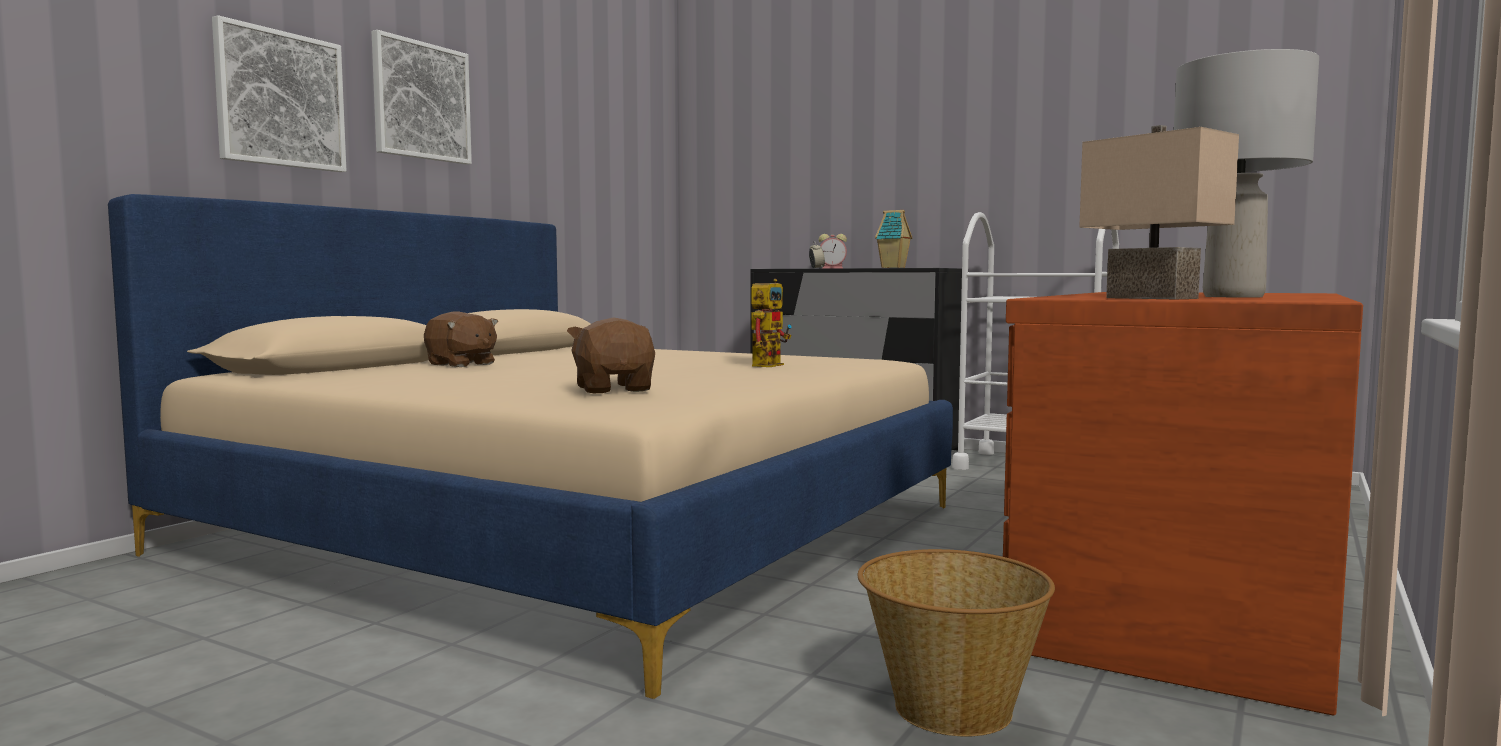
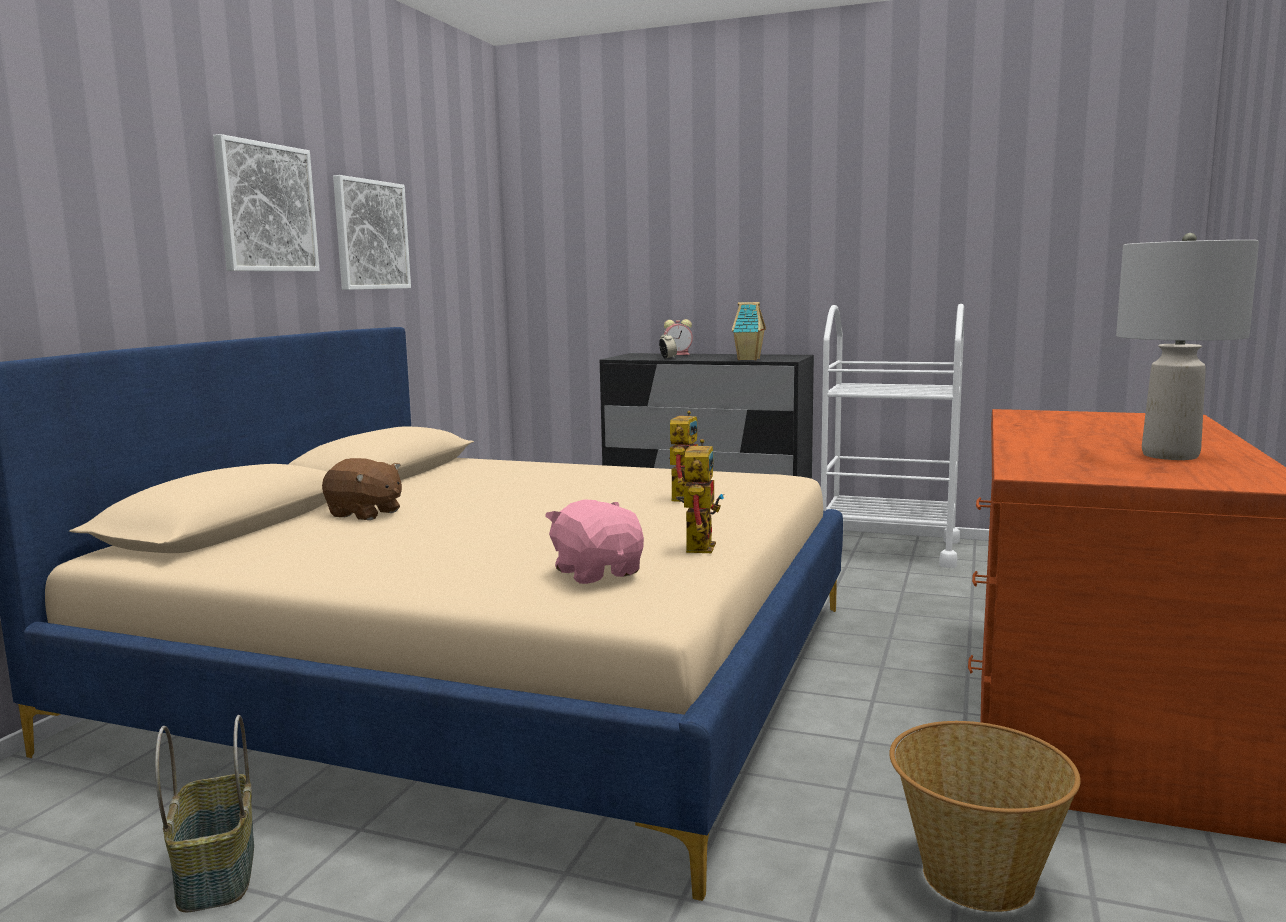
camera: 10 degrees left, 5 degrees up
(229, 639) = (214, 872): none -> basket
(280, 99) = (128, 225): picture -> picture (371, 235)
(614, 389) = (598, 572): brown plush toy -> pink plush toy
(736, 383) = (697, 545): none -> toy robot
(1155, 298) = (1123, 473): beige table lamp -> none

